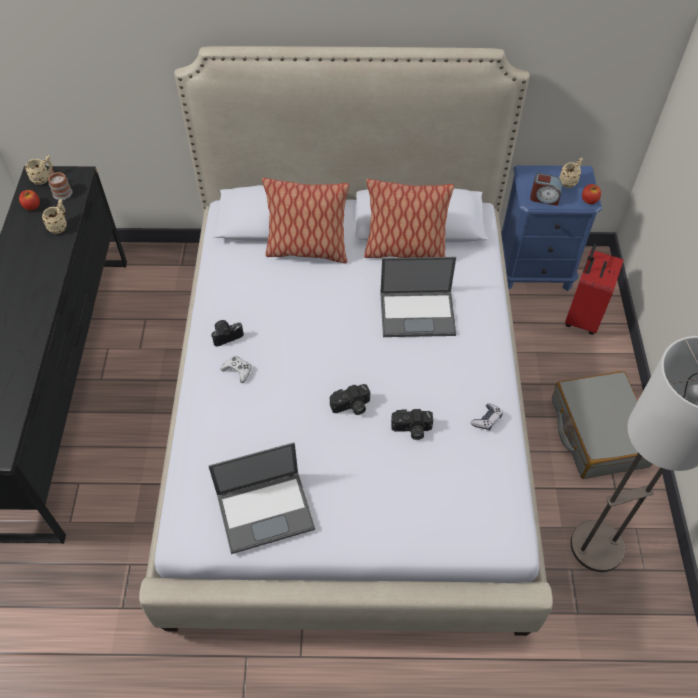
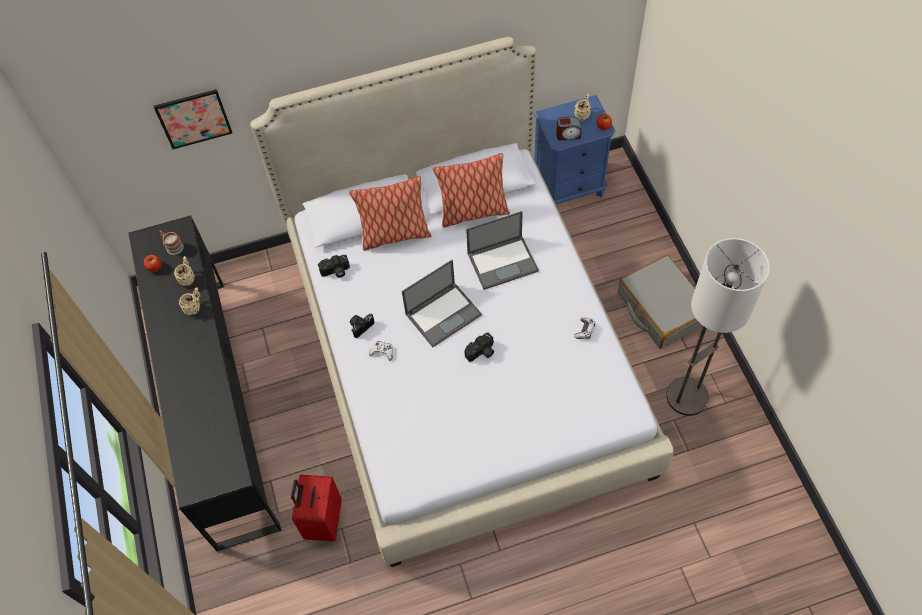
camera: 15 degrees left, 5 degrees up
(44, 178) = (152, 239): beige mug -> beige mug (194, 307)
(115, 48) = (193, 118): none -> picture
(266, 510) = (450, 450): laptop -> laptop (444, 314)
(411, 430) = (532, 356): camera -> camera (335, 272)
(582, 317) = (619, 216): red suitcase -> red suitcase (323, 521)

